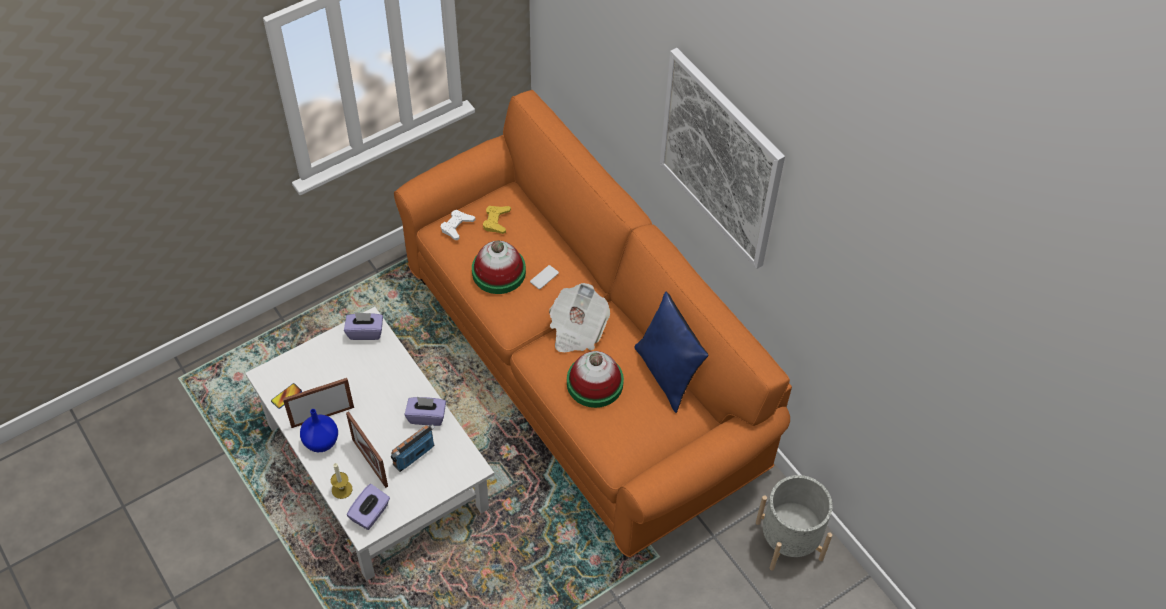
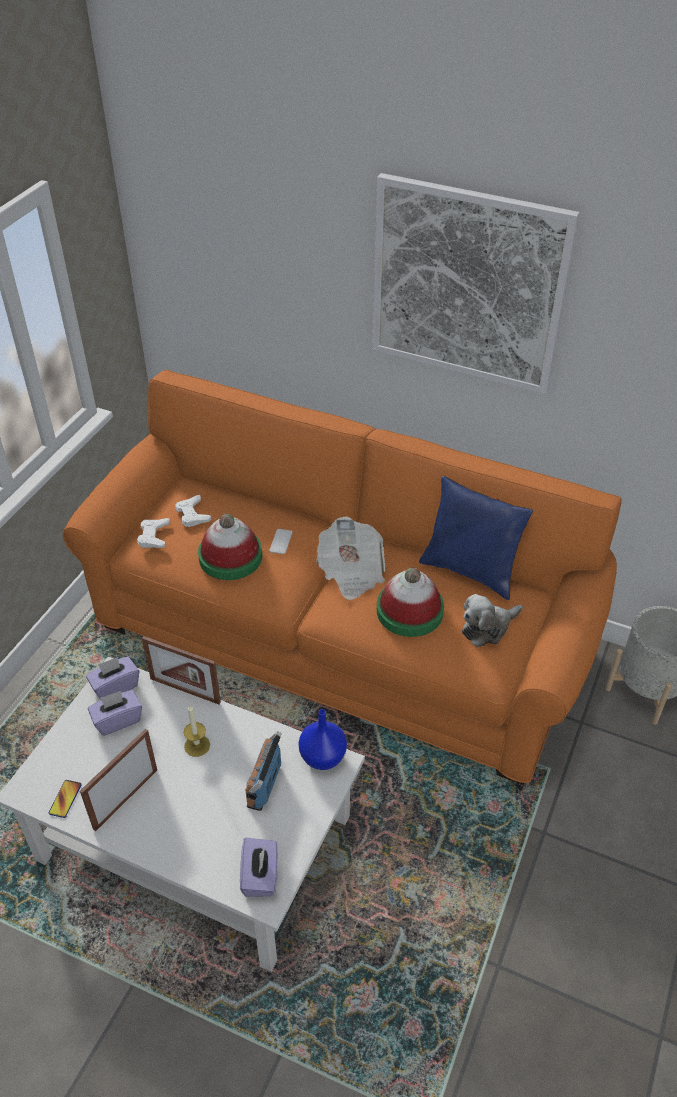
camera: 30 degrees left, 10 degrees down
(321, 442) = (144, 828): blue vase -> blue vase (323, 758)
(342, 489) = (206, 867): candle -> candle (197, 745)
(370, 463) = (219, 819): picture frame -> picture frame (185, 690)
(426, 416) = (248, 737): purple tissue box -> purple tissue box (117, 720)
(496, 221) = (192, 514): yellow game controller -> white game controller
(642, 426) = (488, 628): none -> plush toy

